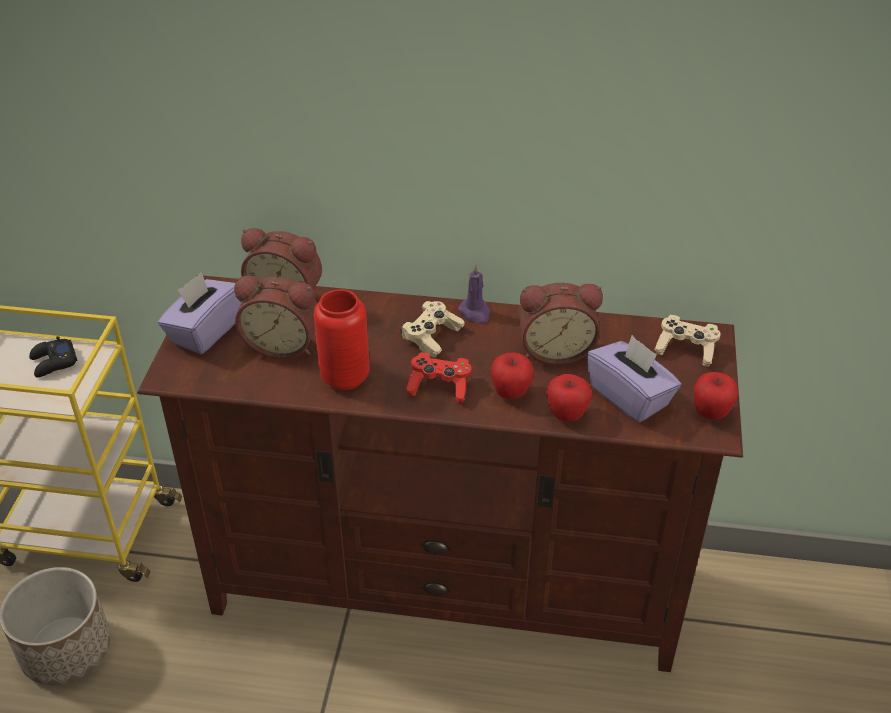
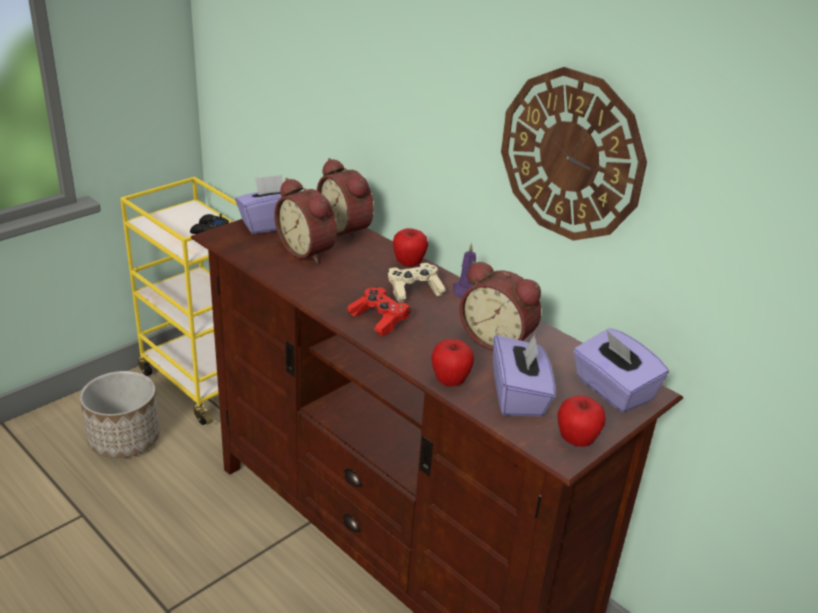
camera: 35 degrees right, 10 degrees down
(345, 377) = (322, 285): red vase -> none
(510, 393) = (425, 348): apple -> apple (409, 264)
(572, 147) = (571, 155): none -> wall clock
(686, 349) = (612, 390): beige game controller -> purple tissue box

